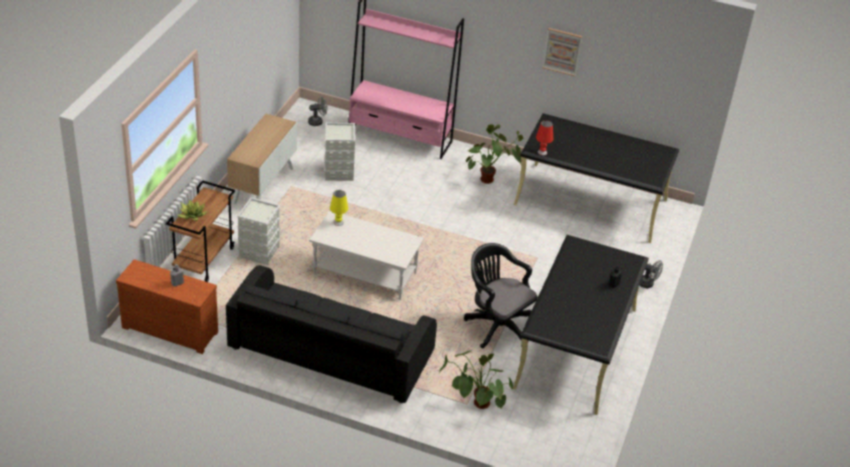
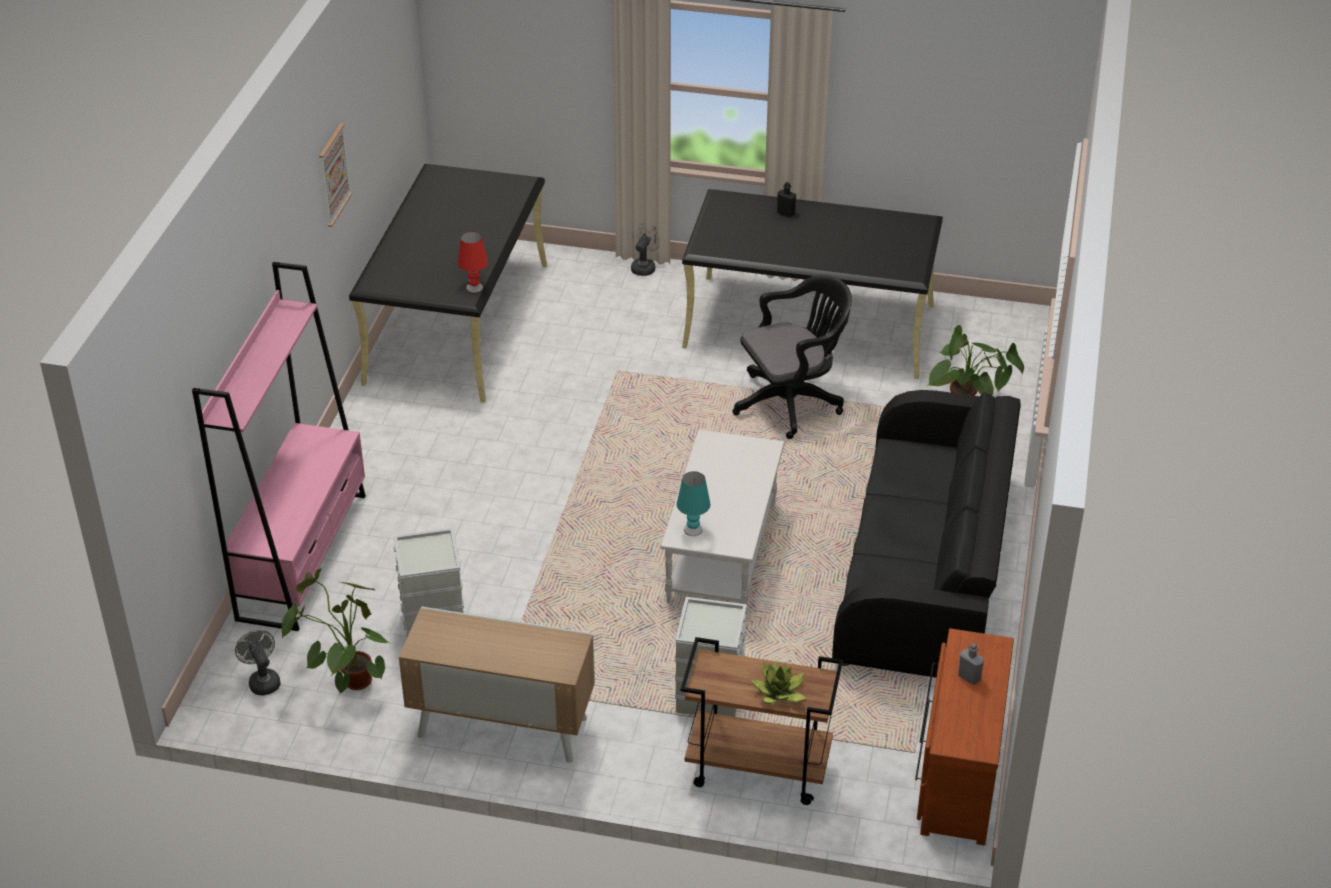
camera: 95 degrees left, 0 degrees up
(338, 222) = (693, 530): yellow table lamp -> turquoise table lamp
(490, 176) = (409, 433): potted plant -> potted plant (345, 677)
(496, 325) = (792, 402): black office chair -> black office chair turned 150 degrees counterclockwise

